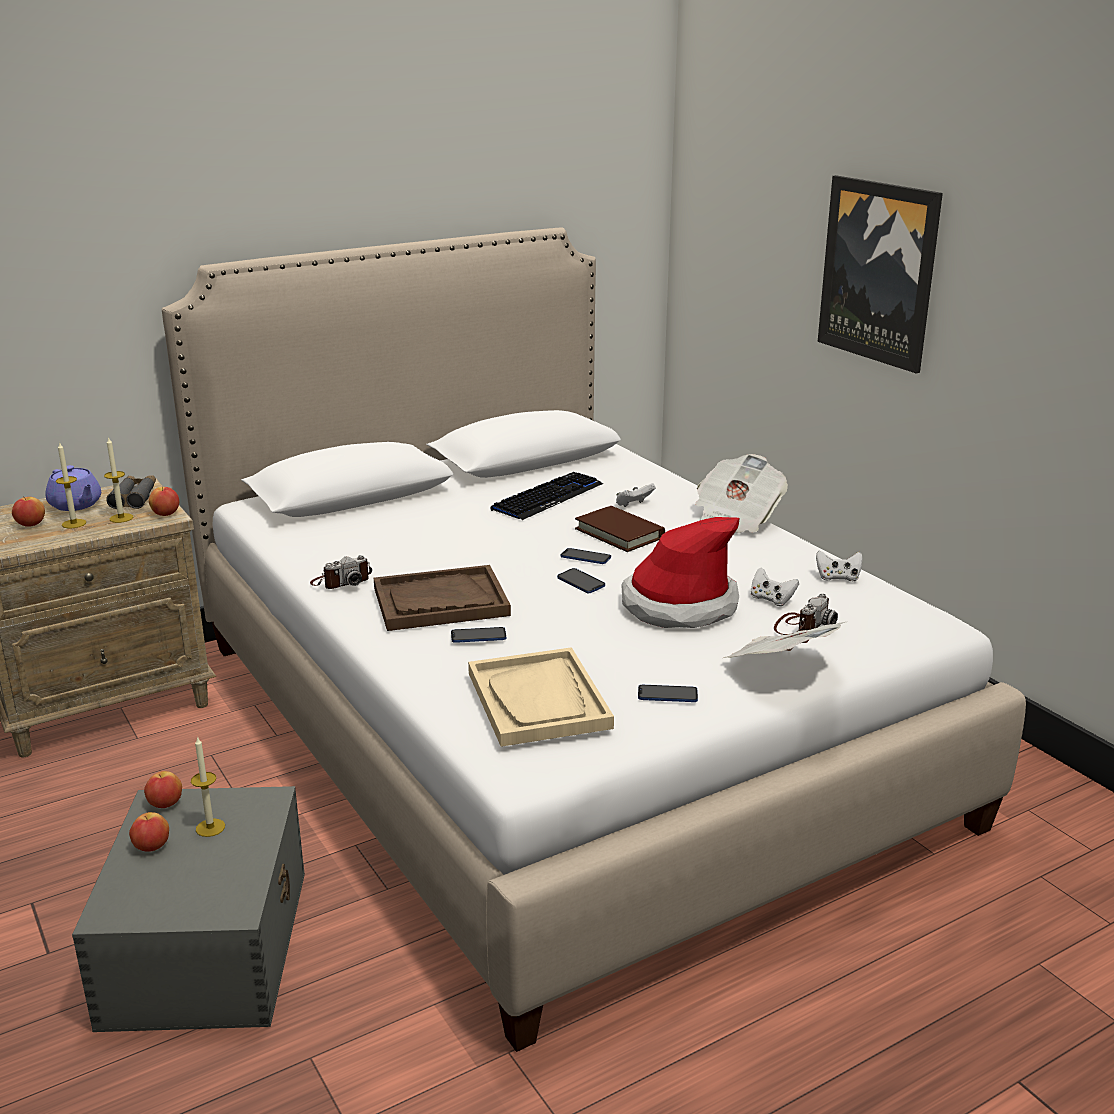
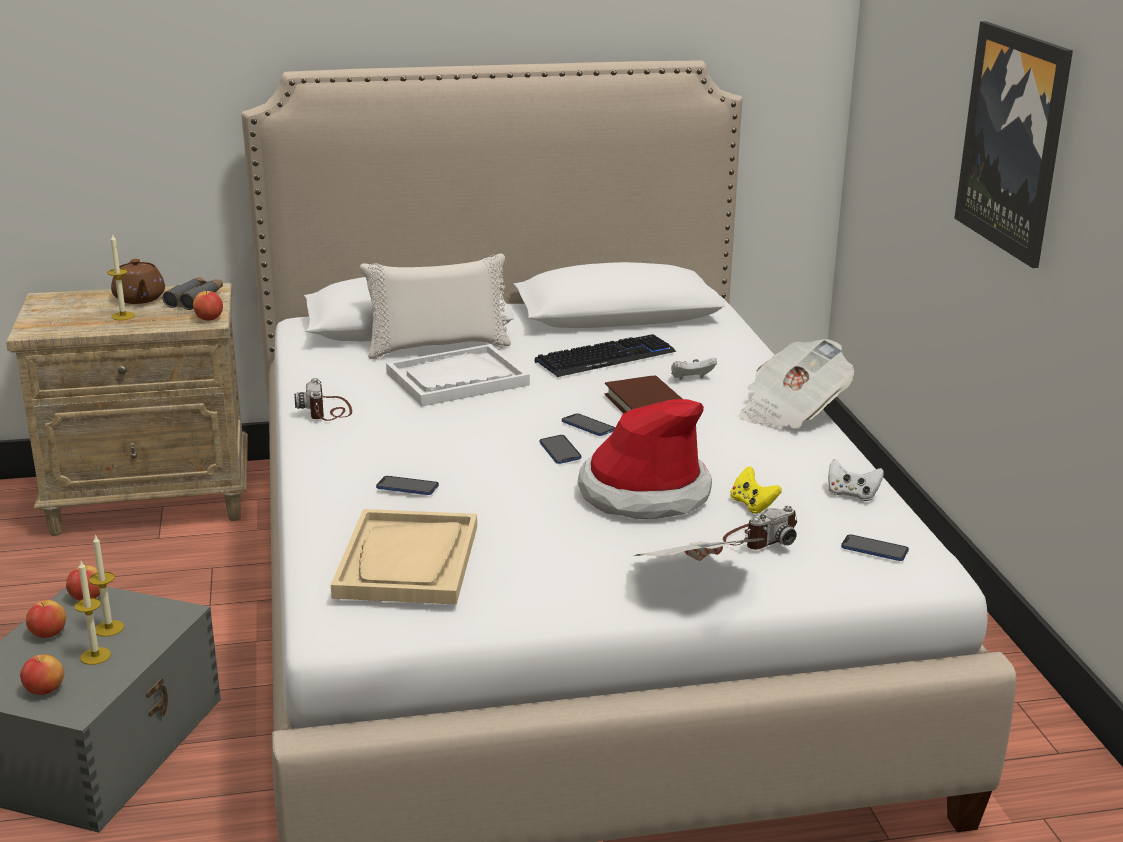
camera: 20 degrees right, 0 degrees up
(31, 525) = (86, 311): apple -> apple (44, 690)
(76, 505) = (139, 299): purple teapot -> brown teapot
(121, 518) = (167, 317): candle -> candle (95, 656)
(341, 581) = (327, 410): camera -> camera turned 90 degrees clockwise
(393, 510) = (438, 347): none -> white pillow
(436, 535) = (457, 379): none -> white tray
(440, 602) = (401, 446): brown tray -> none
(667, 695) = (546, 583): phone -> phone (874, 549)
(771, 599) = (752, 505): white game controller -> yellow game controller

